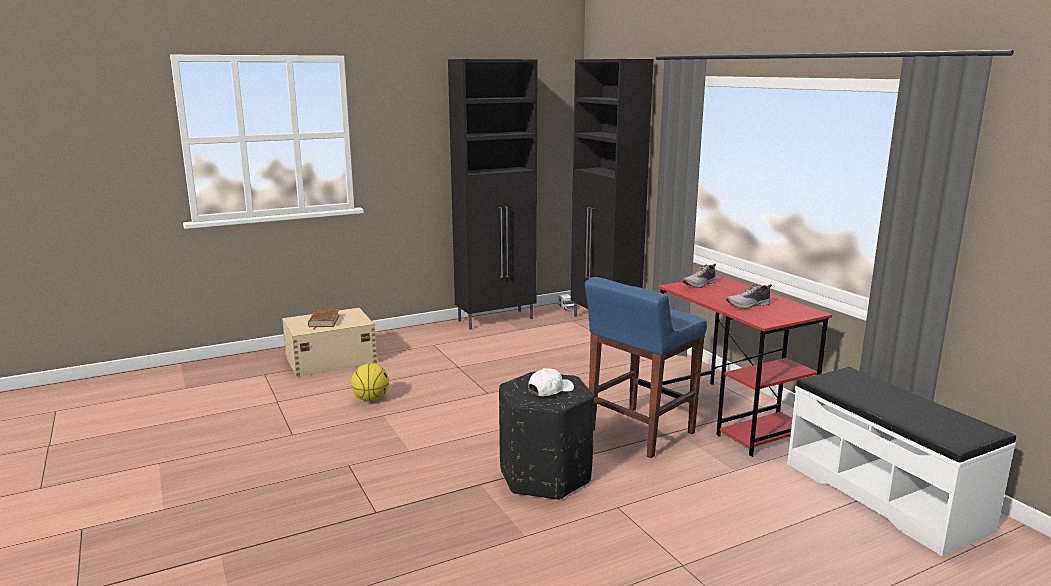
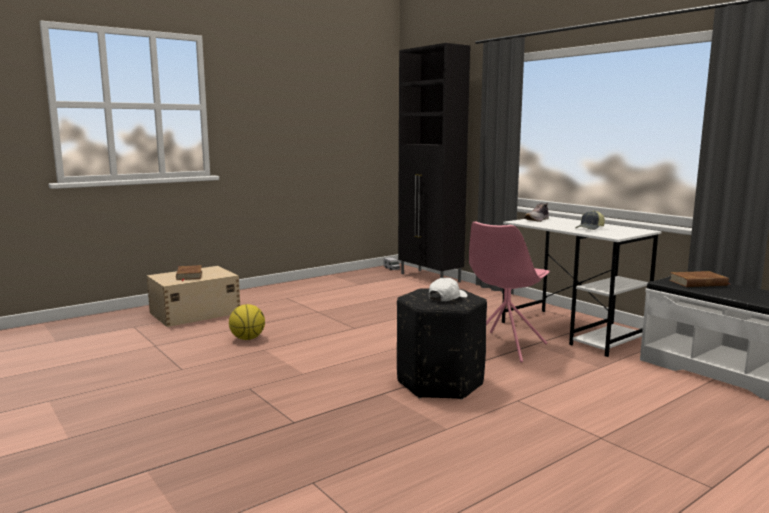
camera: 10 degrees left, 5 degrees down
(497, 320) = (335, 279): black cabinet -> none
(639, 432) = (504, 347): blue stool -> pink chair
(730, 416) = (572, 331): red desk -> white desk
(749, 305) = (590, 228): shoe -> cap
(857, 385) = (698, 283): none -> brown book

